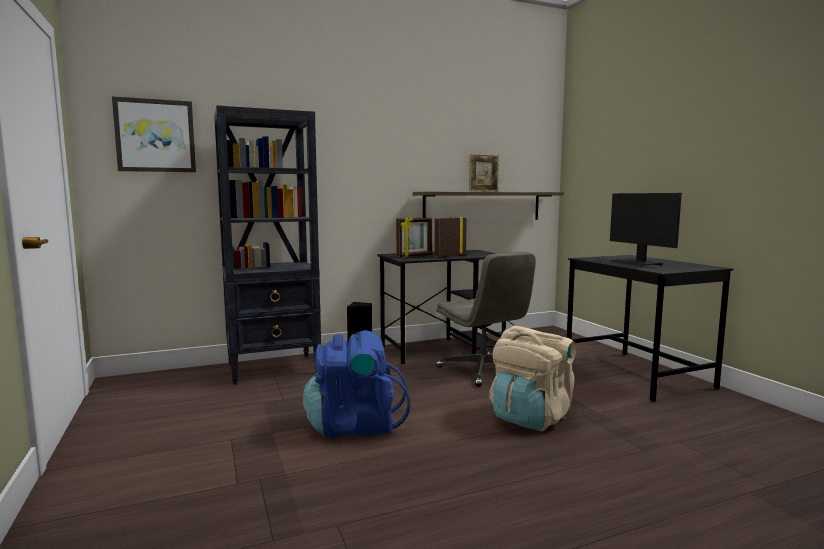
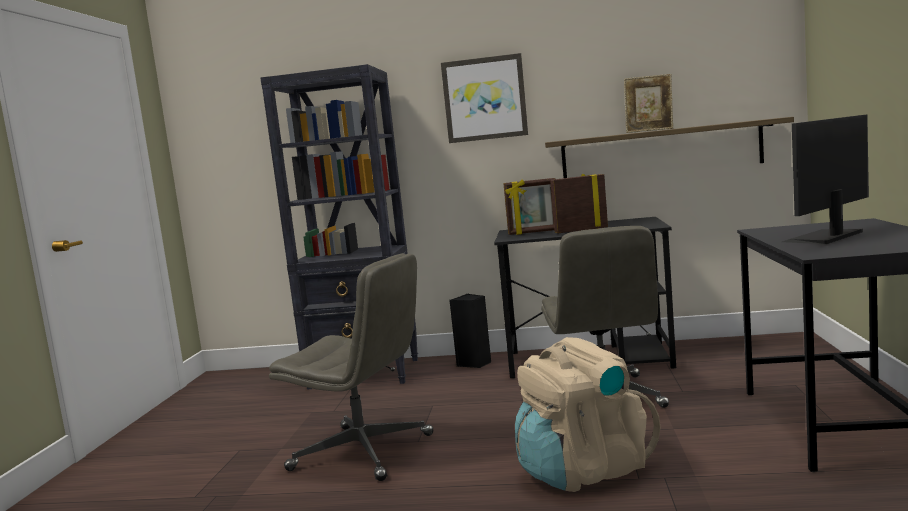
camera: 30 degrees right, 0 degrees up
(155, 136) = (238, 114): picture -> picture (484, 99)
(354, 426) = (364, 452): blue backpack -> grey office chair
(635, 263) = (824, 237): monitor -> monitor turned 45 degrees clockwise

